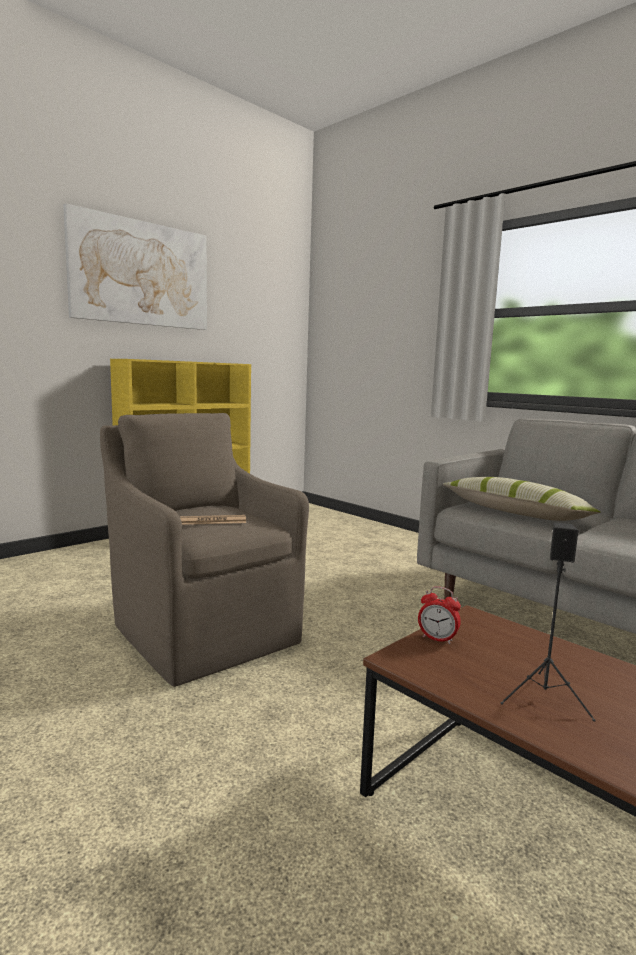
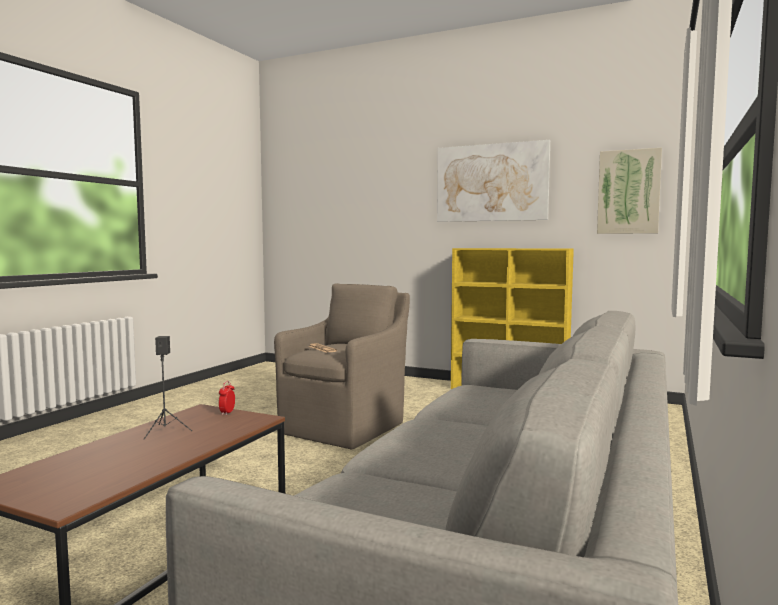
camera: 70 degrees right, 5 degrees down
(268, 309) = (628, 192): none -> picture
(516, 513) = (476, 399): pillow -> none

